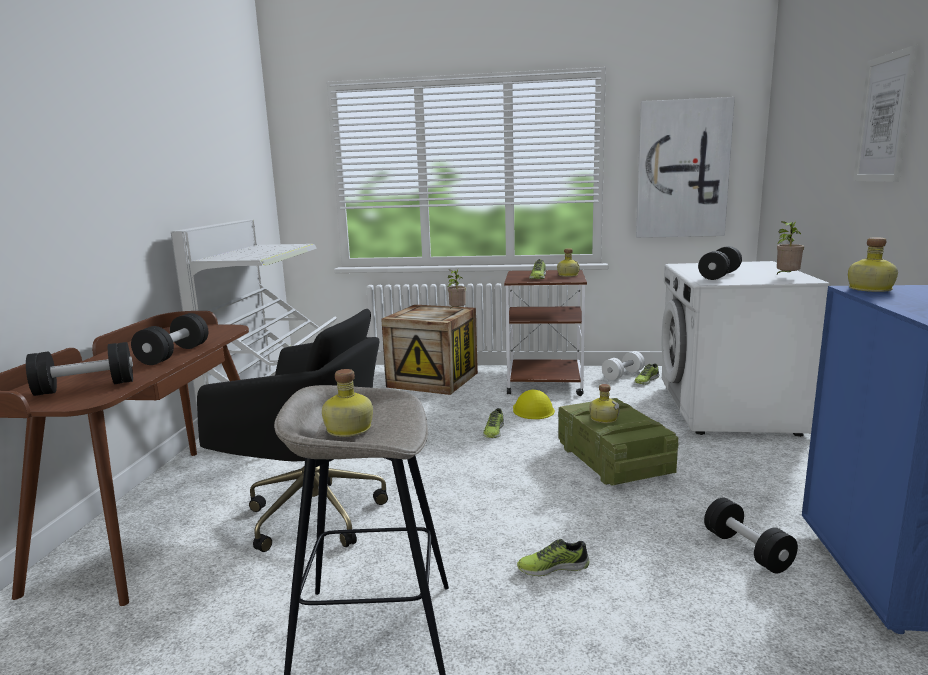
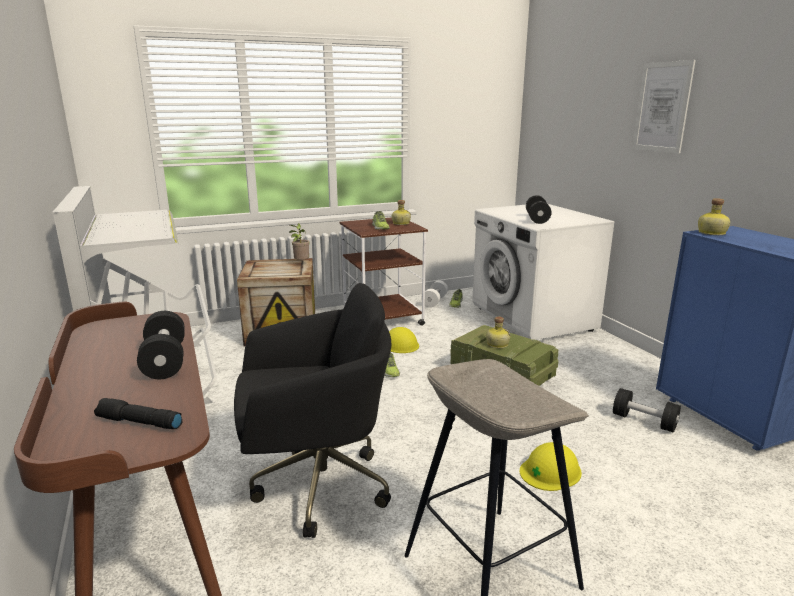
camera: 30 degrees left, 5 degrees up
(85, 387) = (138, 423): black dumbbell -> black flashlight
(347, 429) = (499, 405): bottle -> none
(553, 567) = (550, 471): shoe -> yellow hard hat
(682, 169) = (467, 129): picture -> none
(786, 277) = (581, 218): potted plant -> none

